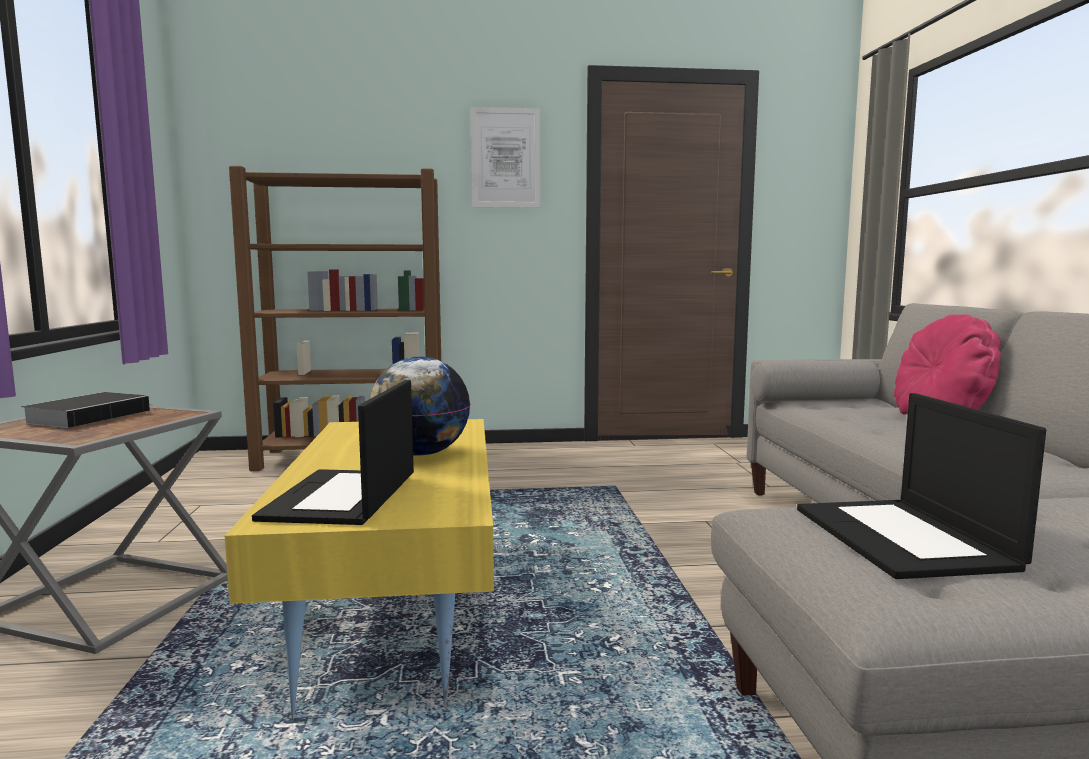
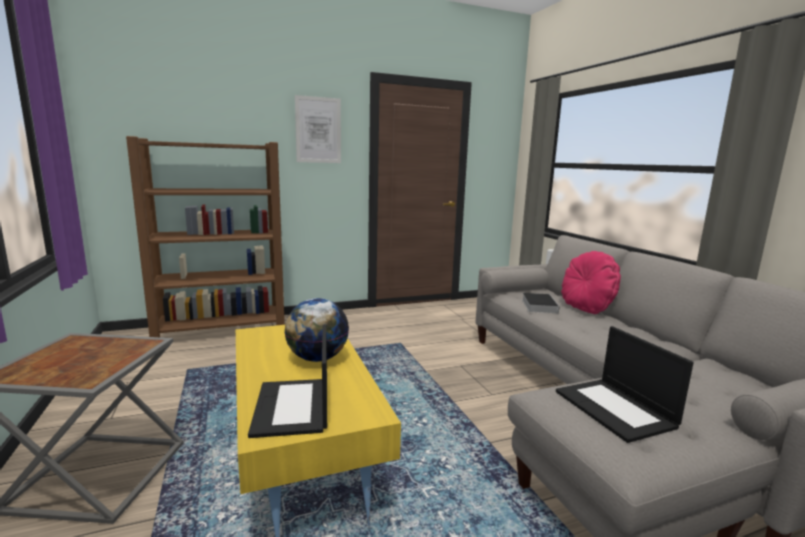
camera: 15 degrees left, 5 degrees up
(91, 416) = (75, 352): book -> book (538, 305)

